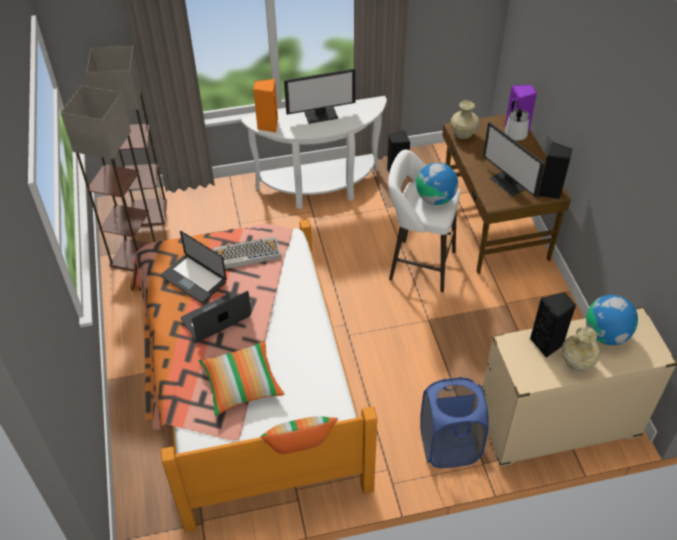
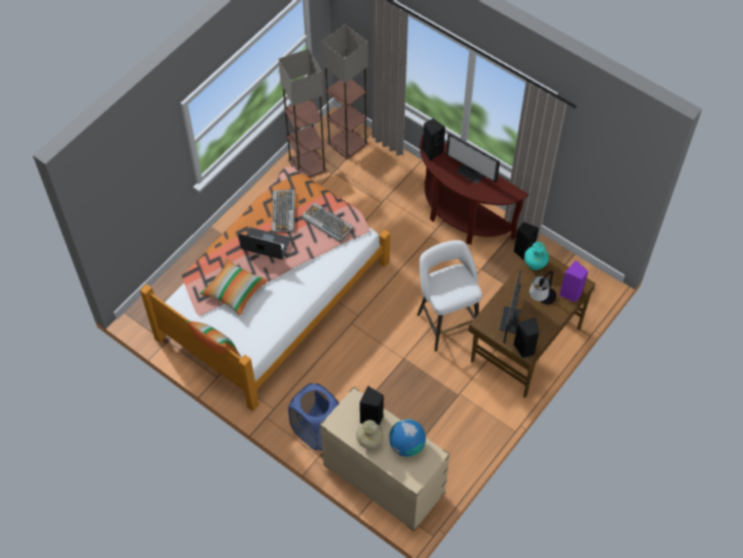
camera: 50 degrees right, 10 degrees up
(194, 279) = (284, 212): laptop -> keyboard
(268, 125) = (432, 151): orange speaker -> black speaker
(320, 188) = (461, 219): white console table -> brown console table
(435, 198) = (455, 288): globe -> none
(463, 134) = (535, 264): beige vase -> turquoise vase

